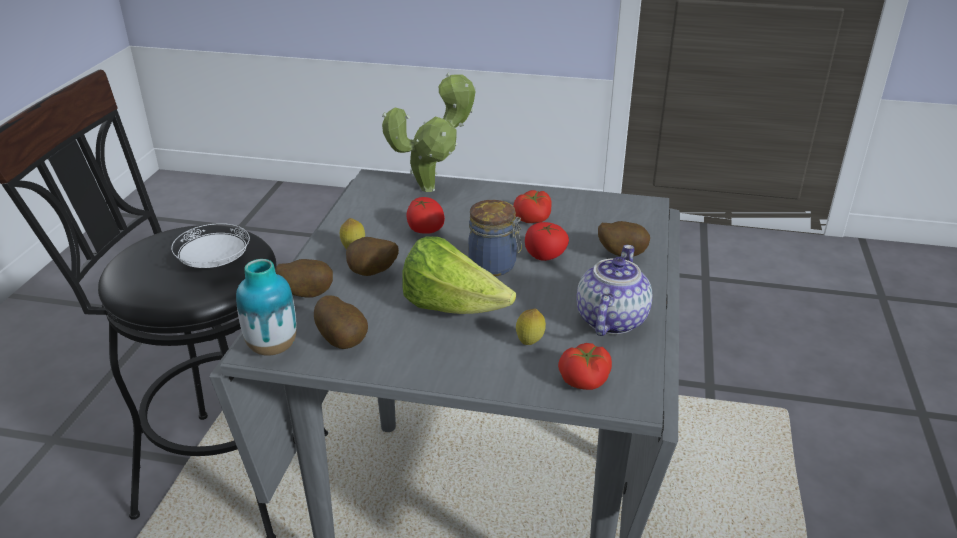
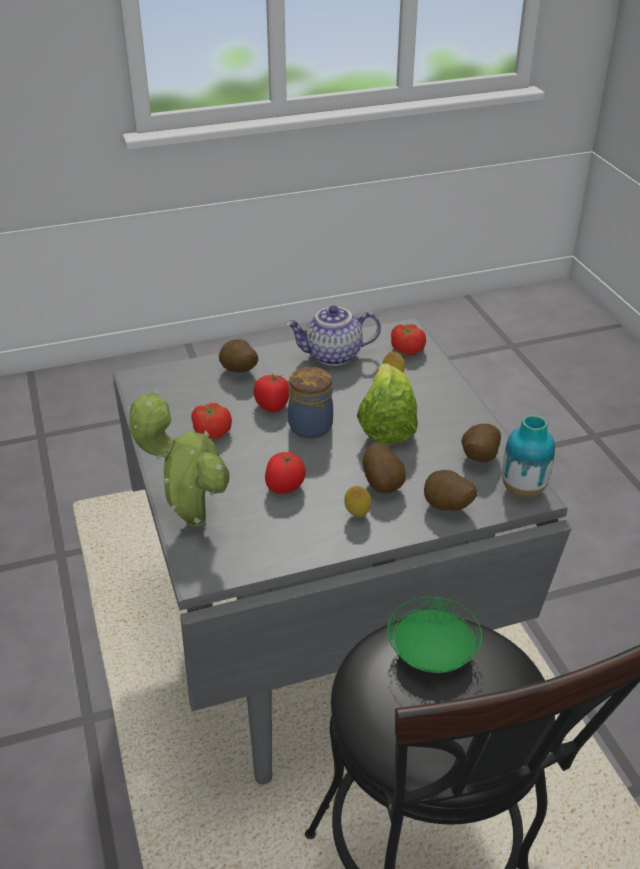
camera: 120 degrees left, 5 degrees up
(215, 263) = (431, 652): white plate -> green plate

